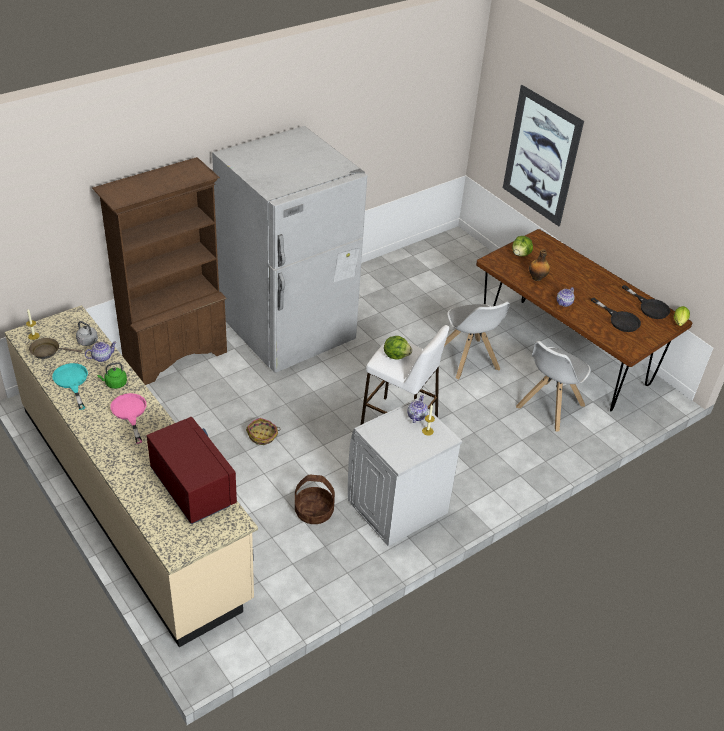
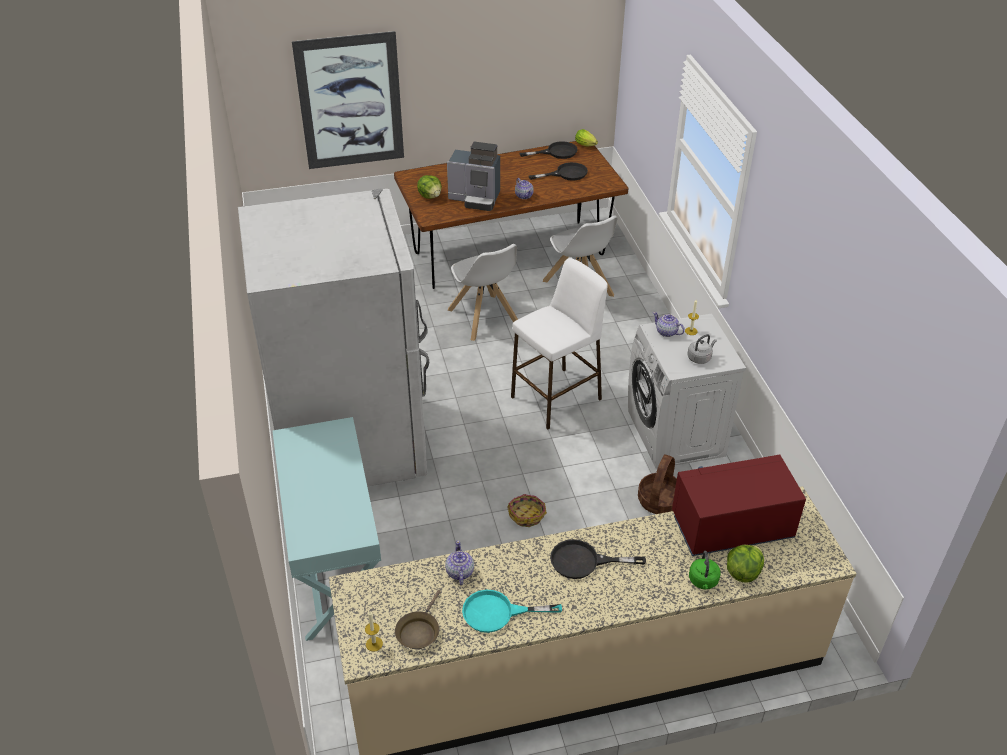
camera: 65 degrees left, 0 degrees up
(88, 342) = (419, 581): grey kettle -> grey kettle (700, 358)
(115, 384) = (520, 567): green kettle -> green kettle (703, 581)
(130, 413) = (584, 561): pink frying pan -> black frying pan
(175, 355) = (335, 566): brown bookcase -> turquoise desk
(396, 355) = (551, 326): lettuce -> lettuce (742, 572)
(469, 360) = (484, 318): chair -> chair turned 60 degrees clockwise
(537, 278) = (475, 199): bottle -> coffee machine

